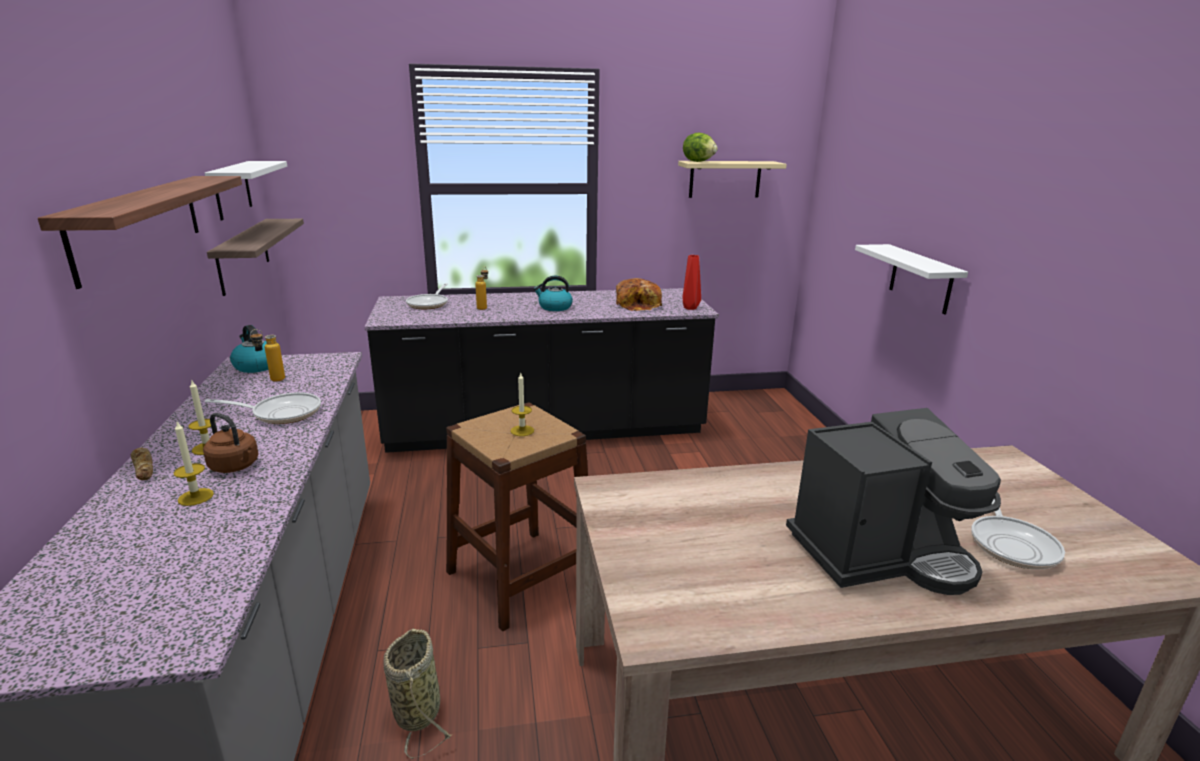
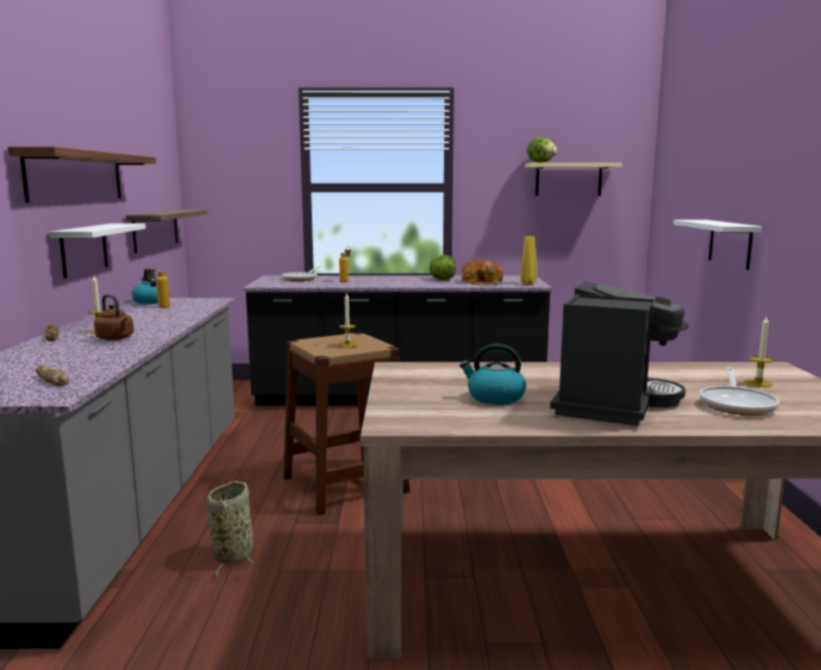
camera: 10 degrees right, 10 degrees down
(172, 594) = (51, 380): none -> bread
(195, 497) = (83, 348): candle -> candle (758, 383)
(232, 189) = (152, 178): white shelf -> white shelf (84, 249)
(281, 413) = (159, 320): frying pan -> none
(554, 307) = (406, 282): kettle -> kettle (494, 397)
(592, 300) = (442, 279): none -> lettuce
(690, 308) = (528, 284): red vase -> yellow vase
(881, 553) = (611, 403): coffee machine -> coffee machine turned 60 degrees counterclockwise

